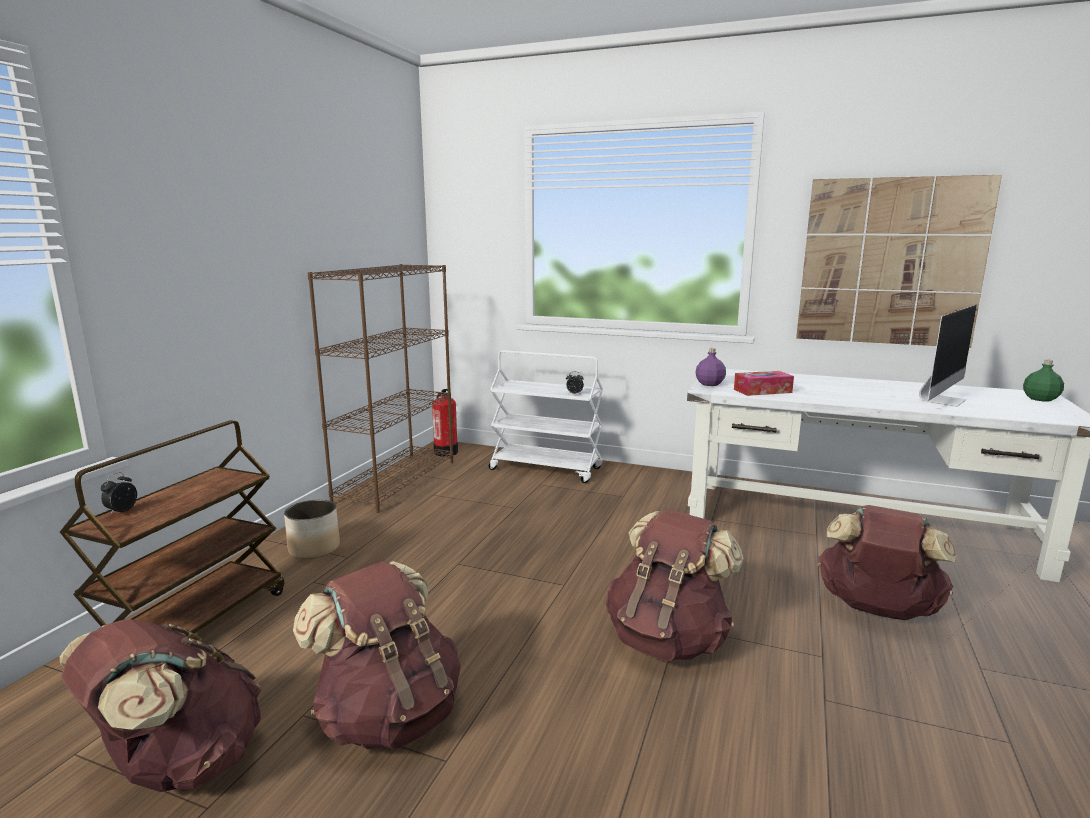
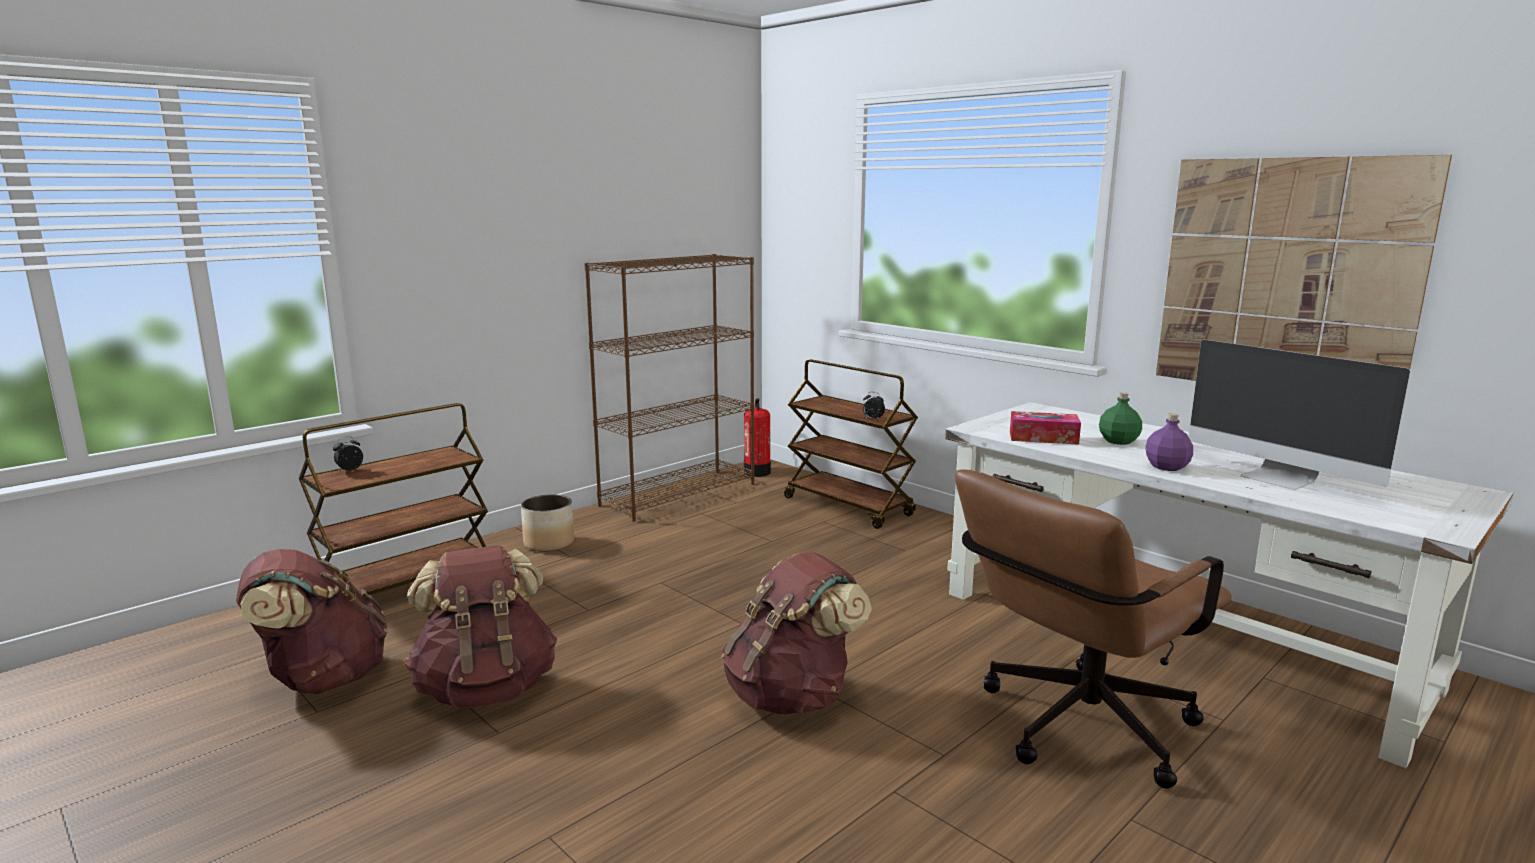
camera: 25 degrees right, 0 degrees up
(546, 469) = (849, 506): white cart -> brown cart
(710, 384) = (992, 422): purple bottle -> purple bottle (1166, 467)
(877, 610) = (1074, 730): brown backpack -> brown office chair
(942, 400) = (1280, 478): monitor -> monitor turned 75 degrees clockwise
(1041, 399) = (1455, 497): green bottle -> green bottle (1119, 441)

